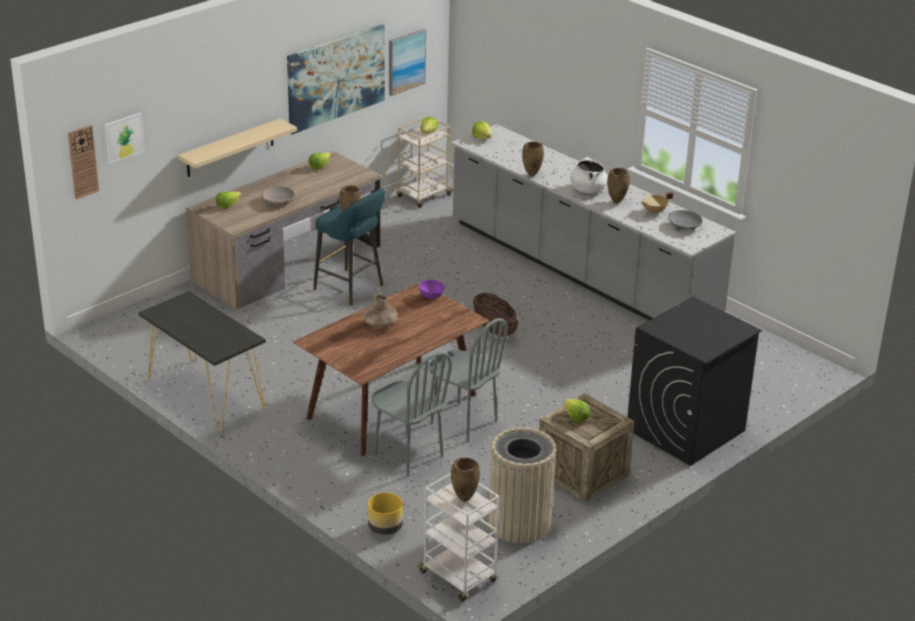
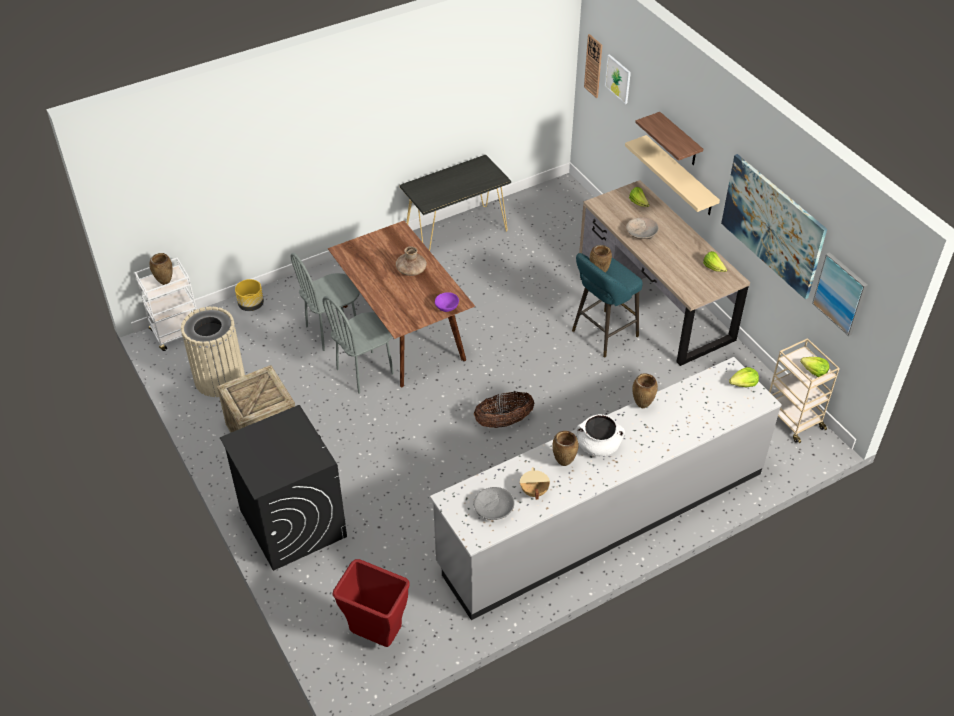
camera: 105 degrees right, 15 degrees up
(220, 114) = (679, 140): none -> shelf
(575, 417) = (261, 387): lettuce -> none
(770, 364) = (375, 636): none -> red trash can

